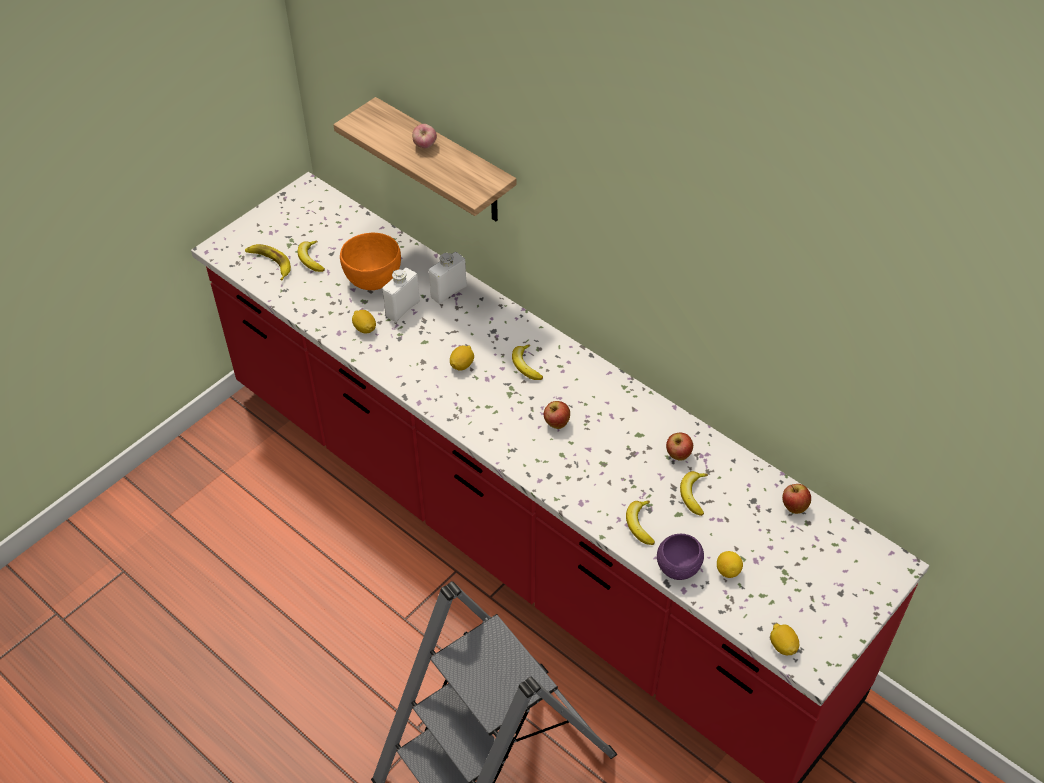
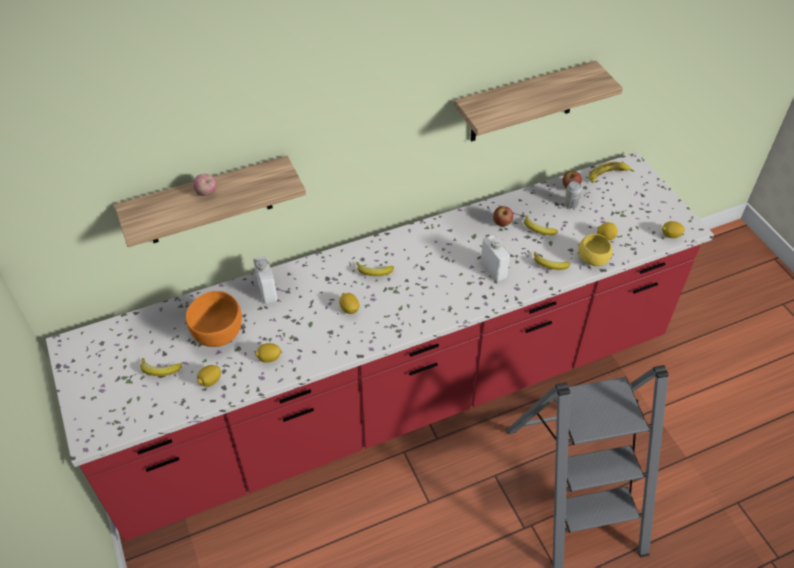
camera: 65 degrees left, 0 degrees up
(270, 263) = (140, 402): banana -> banana (608, 175)
(316, 298) = (210, 381): none -> lemon
(402, 308) = (264, 326): white bottle -> white bottle (493, 269)
(556, 423) = (439, 275): apple -> none
(678, 567) = (592, 259): purple bowl -> yellow bowl
(762, 516) = (570, 204): none -> can
(775, 347) = (523, 103): none -> shelf

